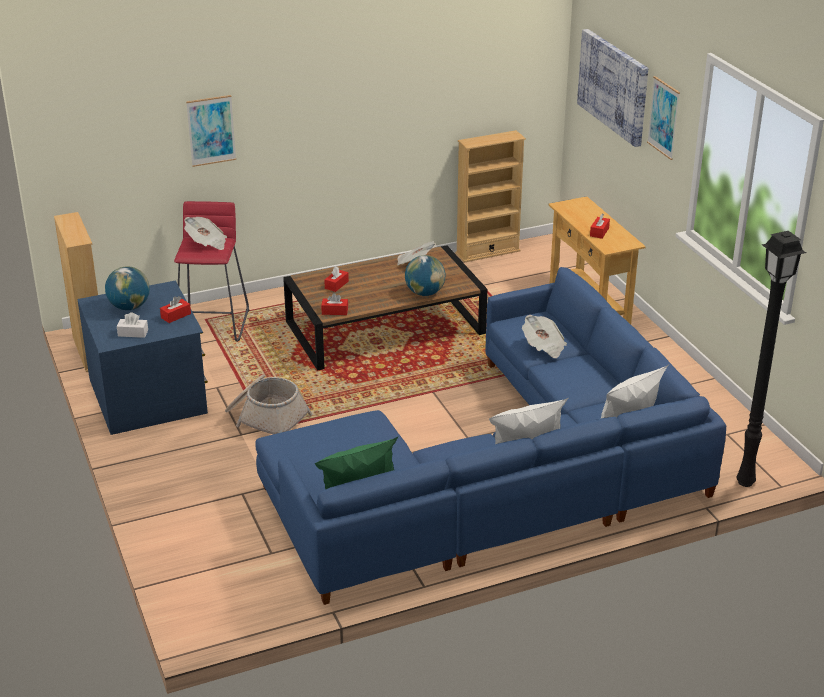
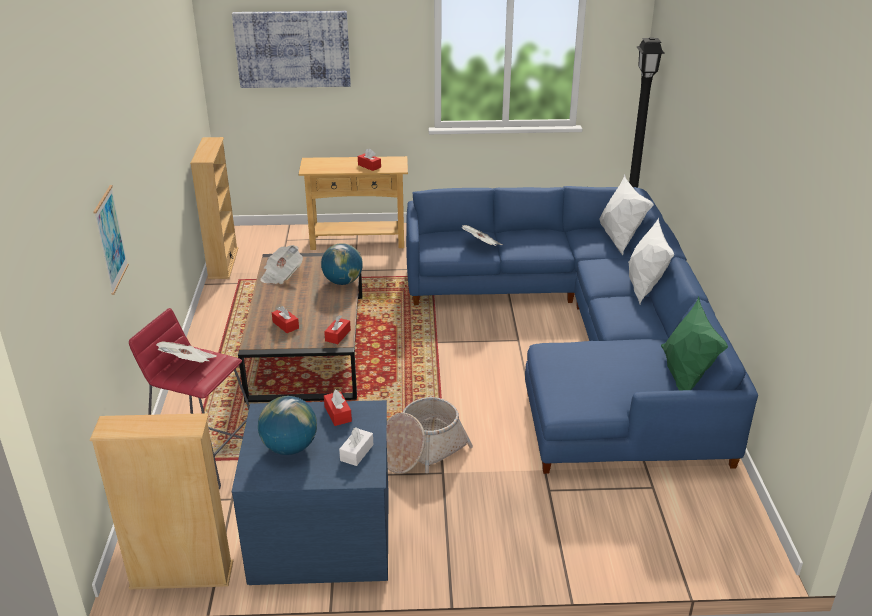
camera: 70 degrees left, 0 degrees up
(663, 117) = (379, 45): picture -> none

